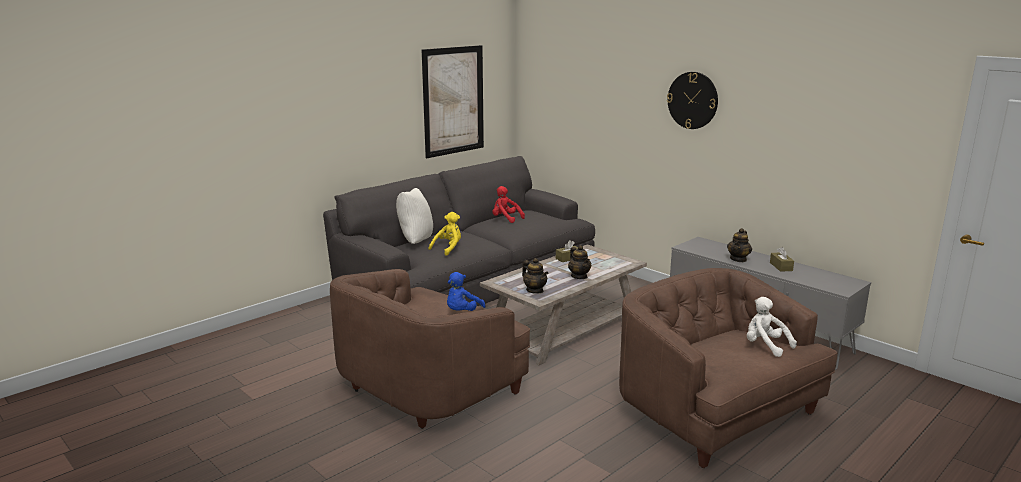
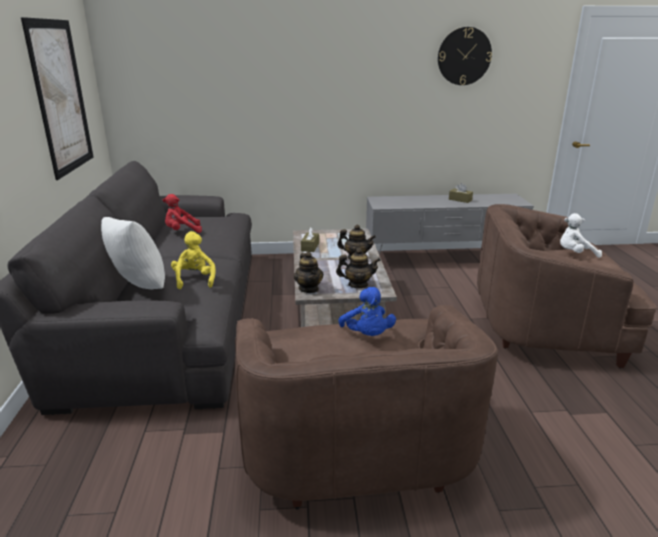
camera: 50 degrees left, 5 degrees up
(692, 100) = (347, 67): wall clock -> wall clock (464, 56)
(738, 259) = (429, 203): teapot -> teapot (309, 289)

